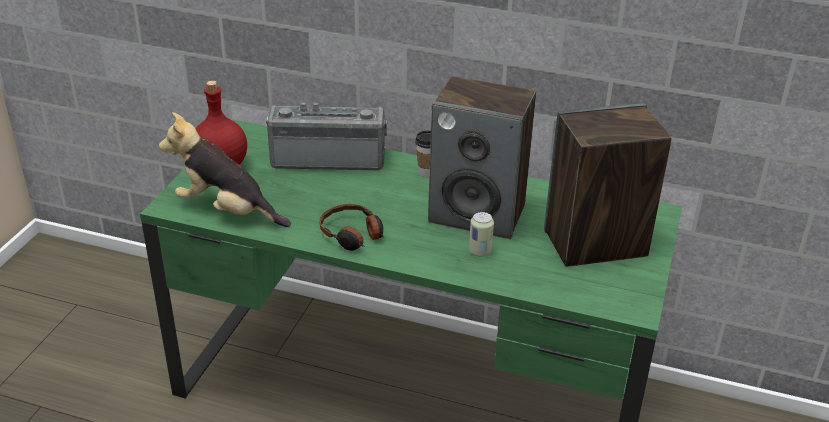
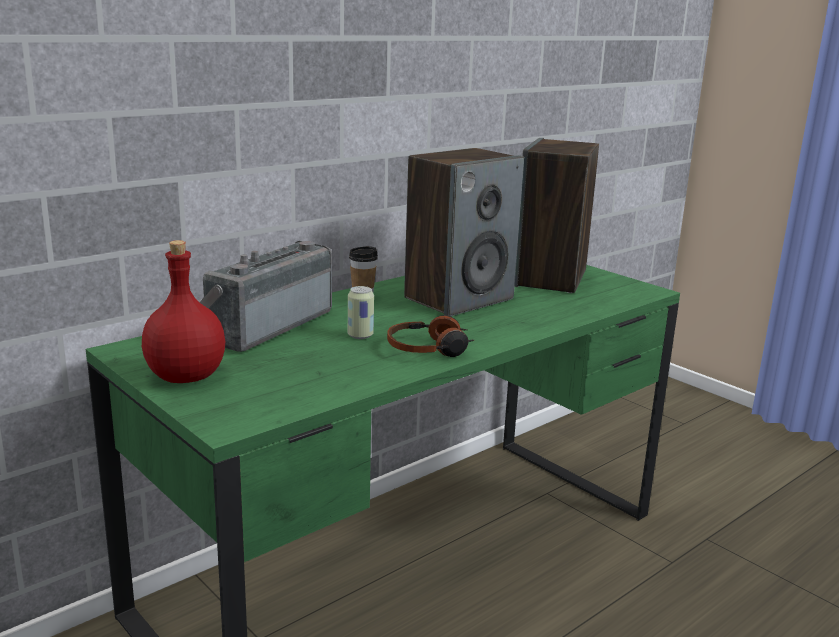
camera: 60 degrees left, 15 degrees down
(227, 211) = (292, 395): plush toy -> none
(480, 251) = (518, 312): can -> can (360, 335)

